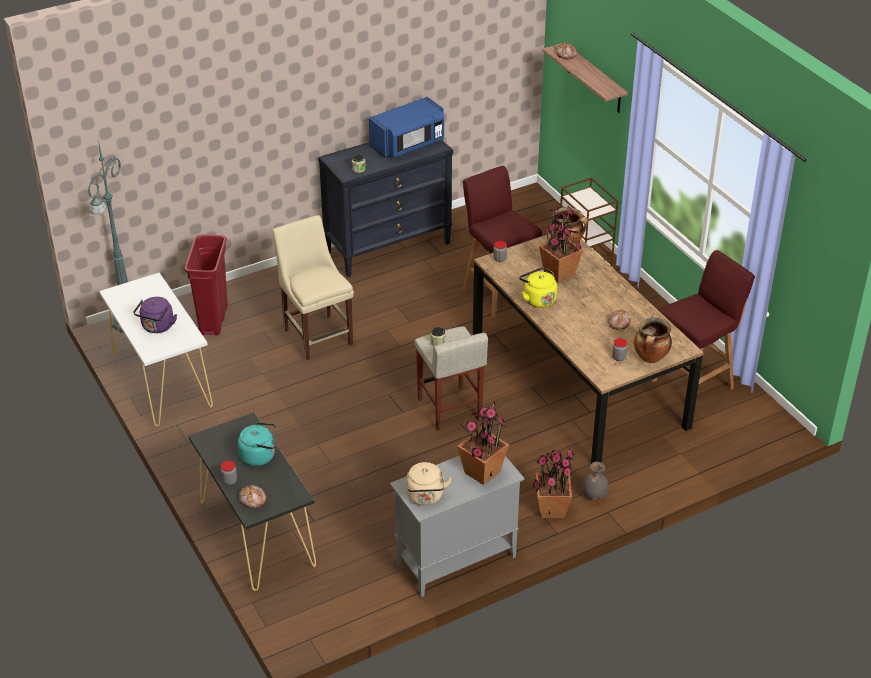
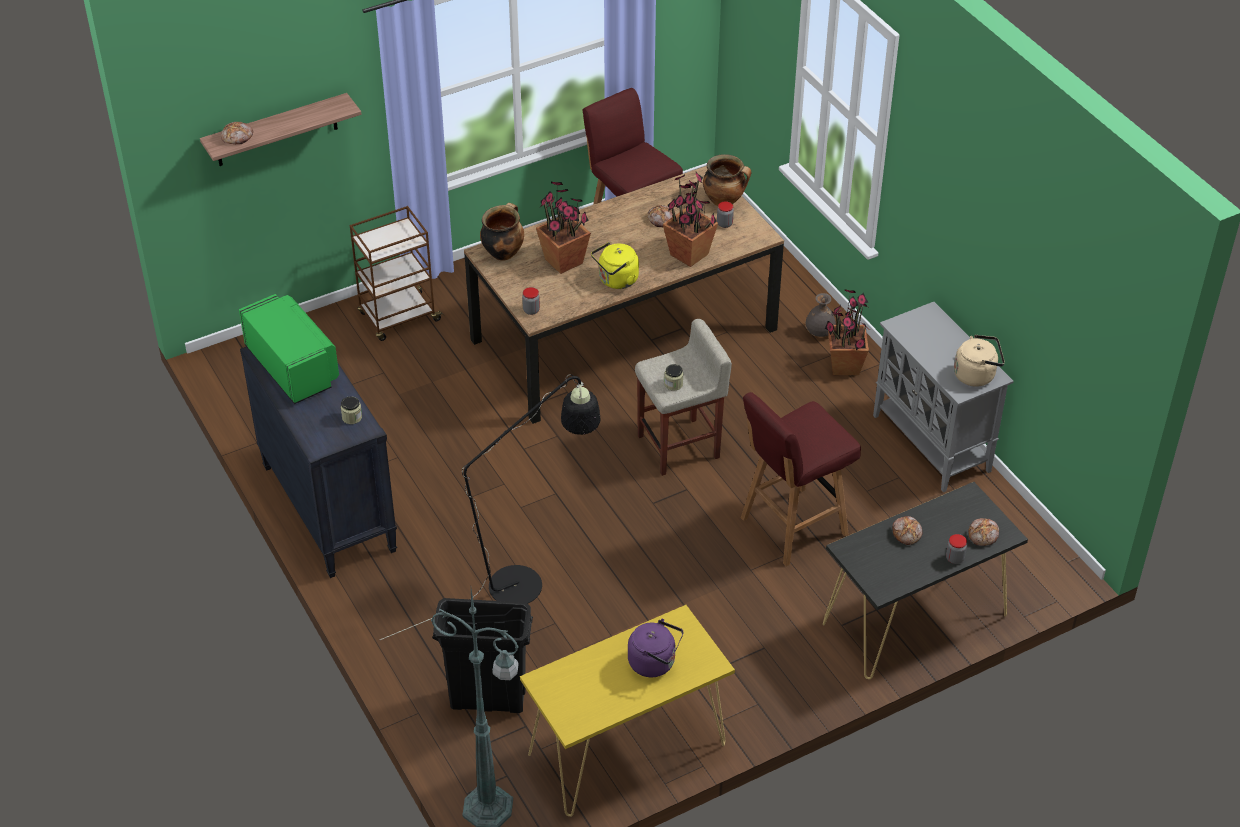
camera: 90 degrees left, 5 degrees up
(161, 380) = (626, 749): white console table -> yellow console table
(214, 320) = (487, 700): red trash can -> black trash can
(260, 456) = (907, 533): turquoise kettle -> bread
(317, 335) = (528, 580): beige chair -> black floor lamp
(408, 145) = (293, 367): blue microwave -> green microwave
(481, 472) = (930, 332): potted plant -> potted plant (689, 255)
(498, 293) = (448, 398): red stool -> red stool (791, 527)

